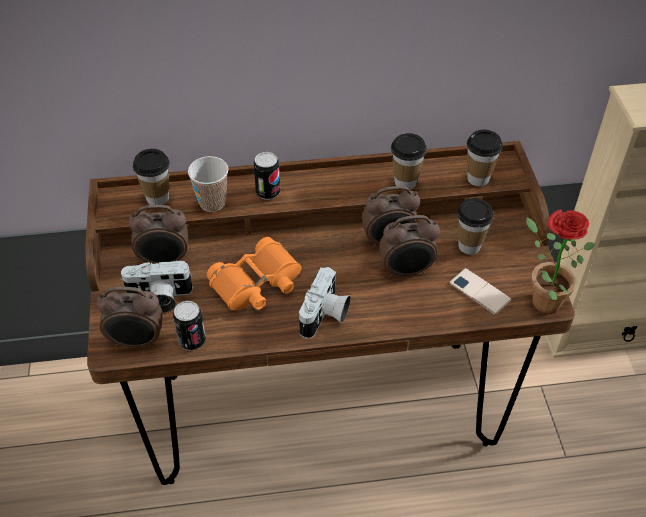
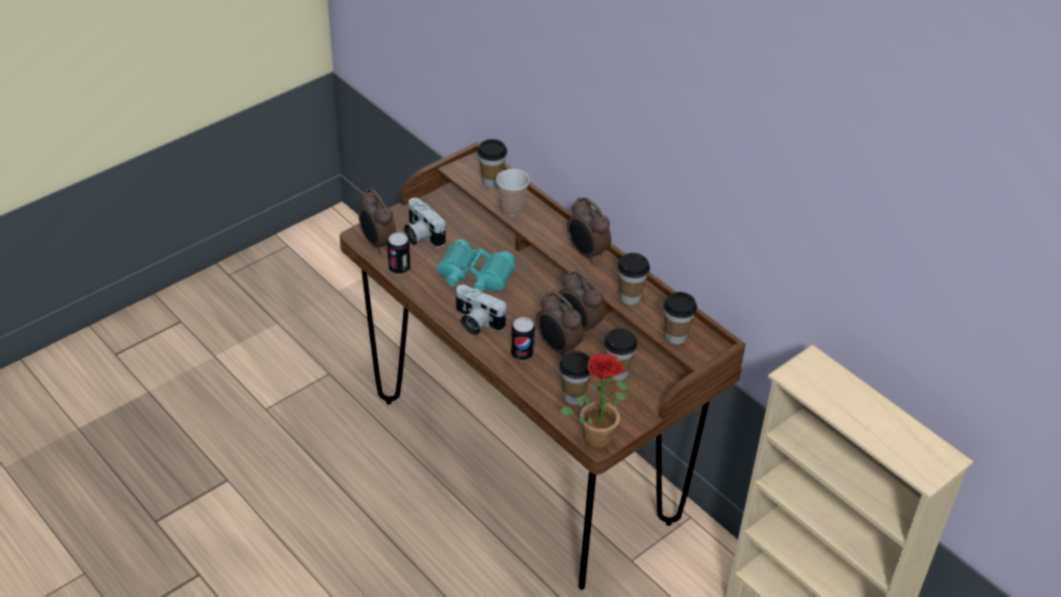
camera: 55 degrees right, 5 degrees down
(164, 260) = (455, 221): alarm clock -> alarm clock (586, 253)
(257, 284) = (474, 276): orange binoculars -> turquoise binoculars
(268, 192) = (548, 231): can -> can (522, 354)
(325, 316) = (476, 322): camera -> camera turned 45 degrees clockwise
(479, 291) = (574, 396): phone -> cup

